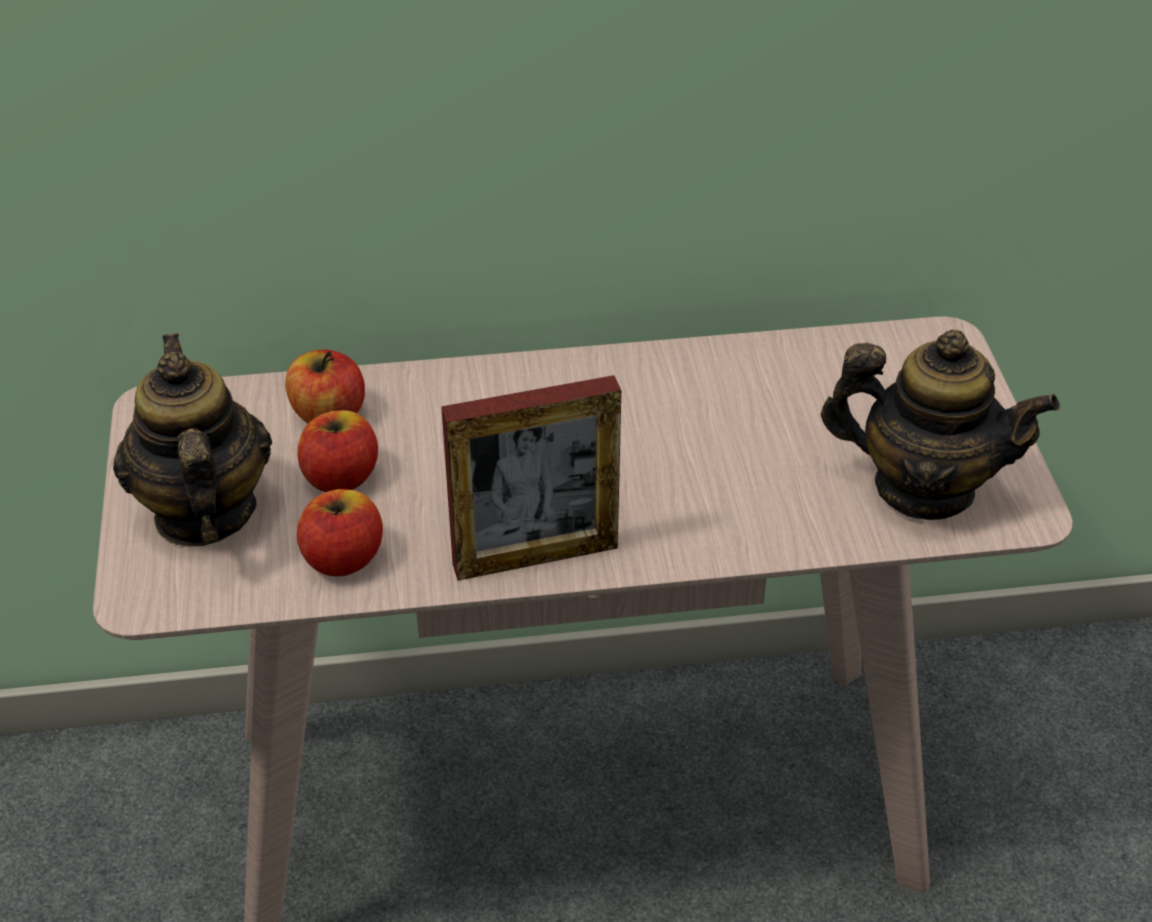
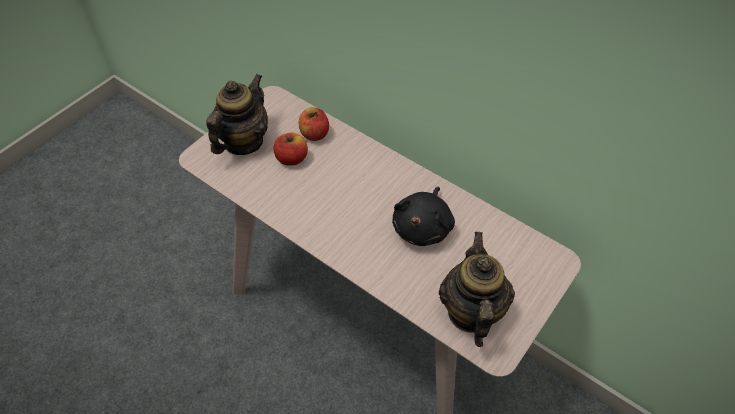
camera: 45 degrees right, 10 degrees up
(342, 558) = (260, 186): apple -> none
(535, 556) = (312, 230): picture frame -> none
(704, 427) = (423, 227): none -> black plush toy
(923, 488) = (470, 312): teapot -> teapot turned 150 degrees counterclockwise

